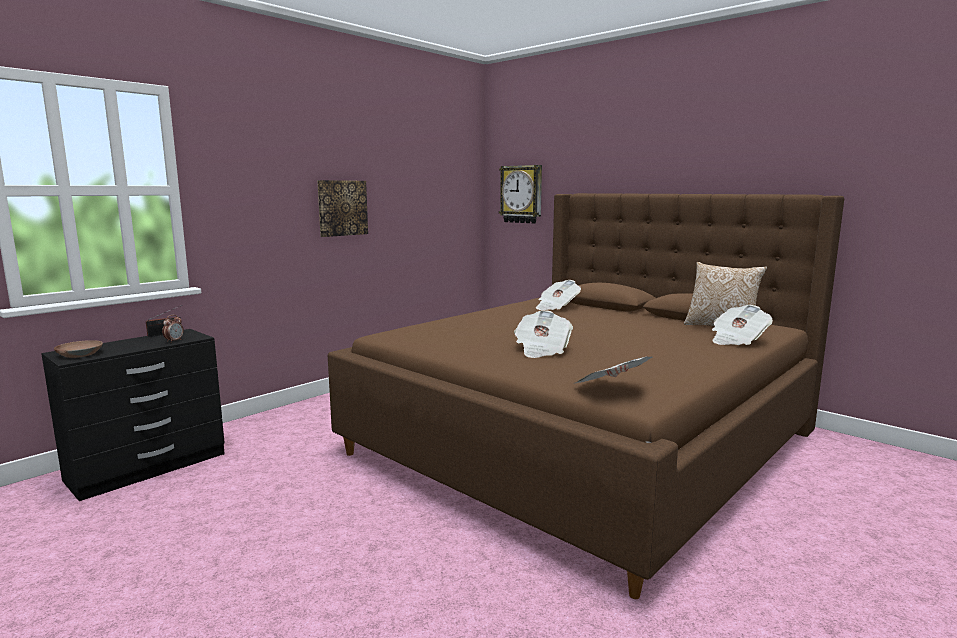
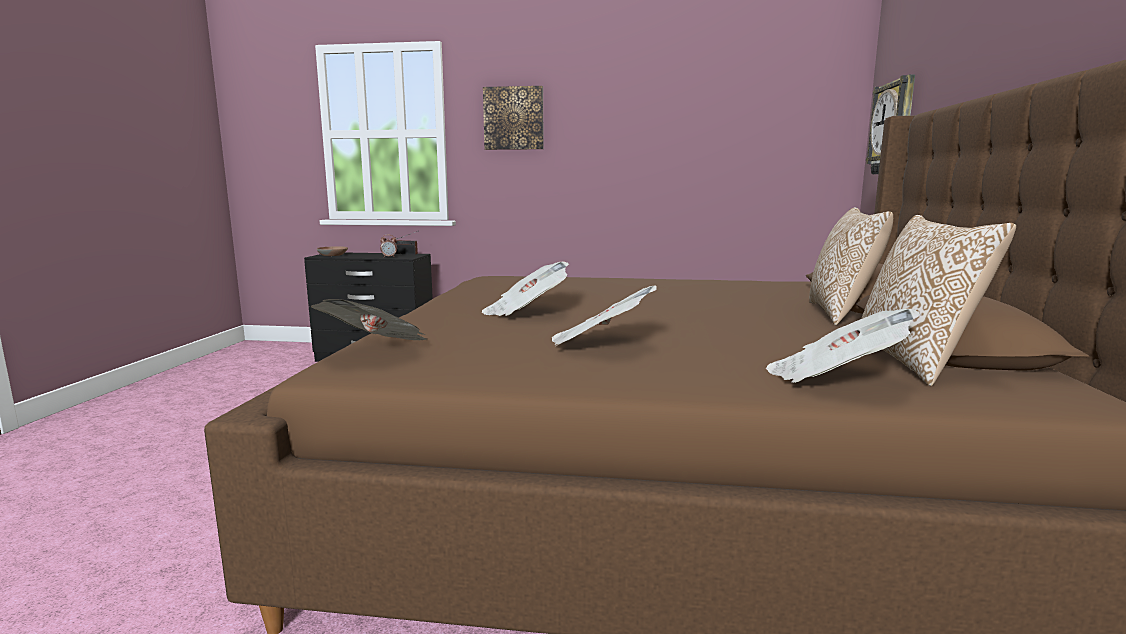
camera: 55 degrees right, 0 degrees up
(342, 208) = (612, 151): picture -> picture (514, 118)
(556, 307) = (769, 290): newspaper -> newspaper (599, 344)
(628, 313) = (842, 314): none -> pillow

